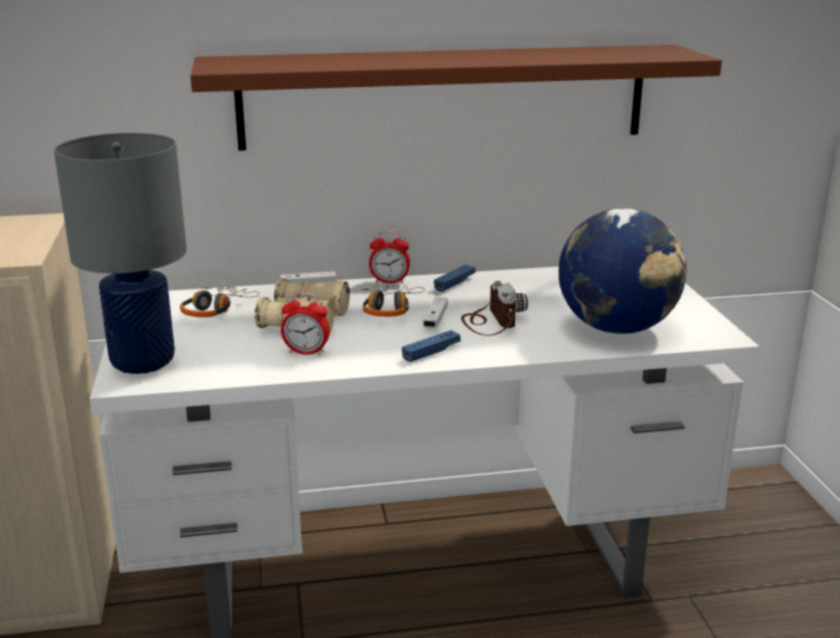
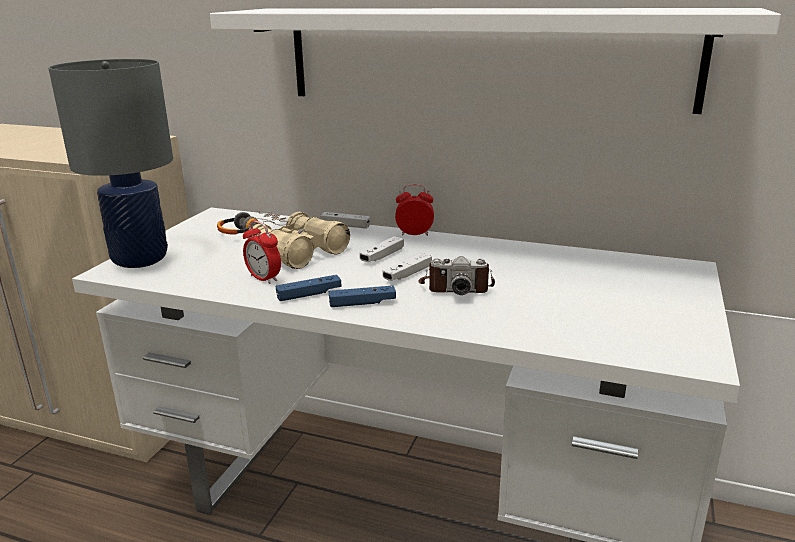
camera: 30 degrees right, 0 degrees up
(389, 282) = (414, 234): alarm clock -> alarm clock turned 150 degrees clockwise
(389, 308) = (382, 256): headphones -> white game controller
(444, 96) = (482, 57): brown shelf -> white shelf
(454, 283) = (469, 246): blue game controller -> blue game controller (309, 294)
(490, 322) = (456, 287): camera -> camera turned 75 degrees clockwise
(617, 328) = (579, 322): globe -> none

